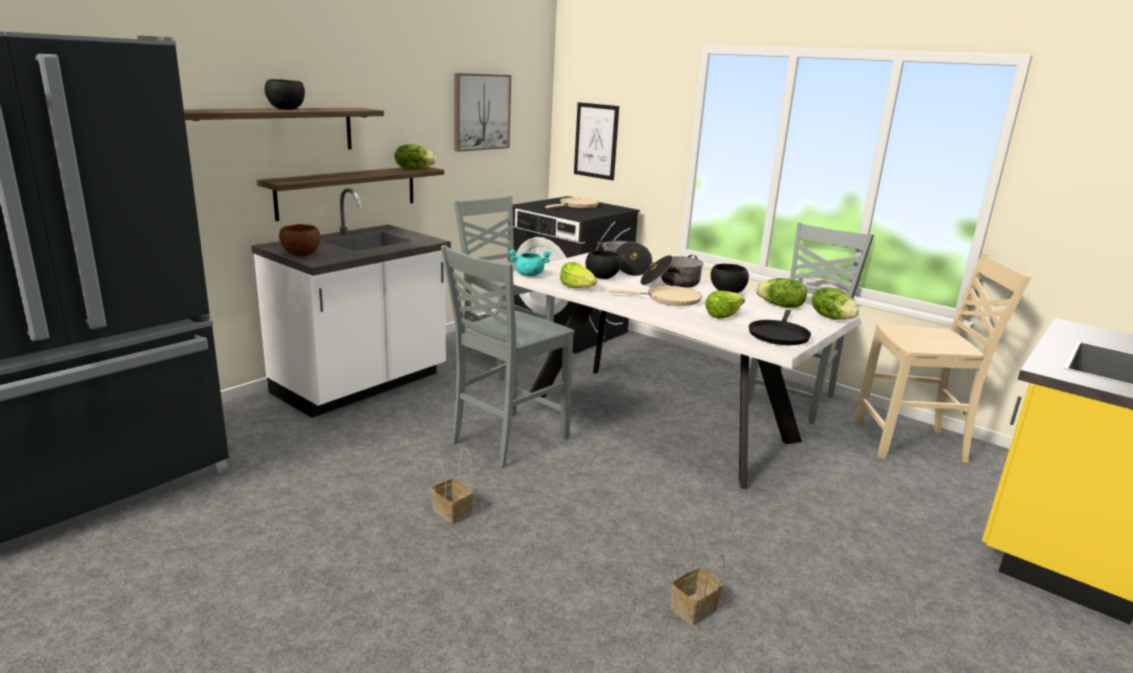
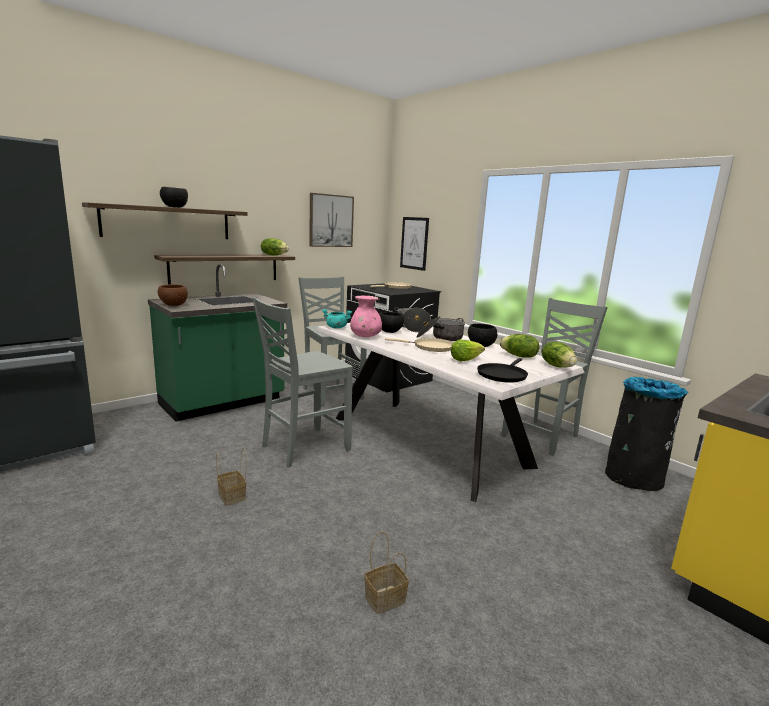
camera: 10 degrees right, 5 degrees down
(362, 385) = (223, 403): white counter -> green counter
(578, 287) = (365, 337): lettuce -> pink vase
(911, 443) = (634, 478): beige chair -> black trash can

